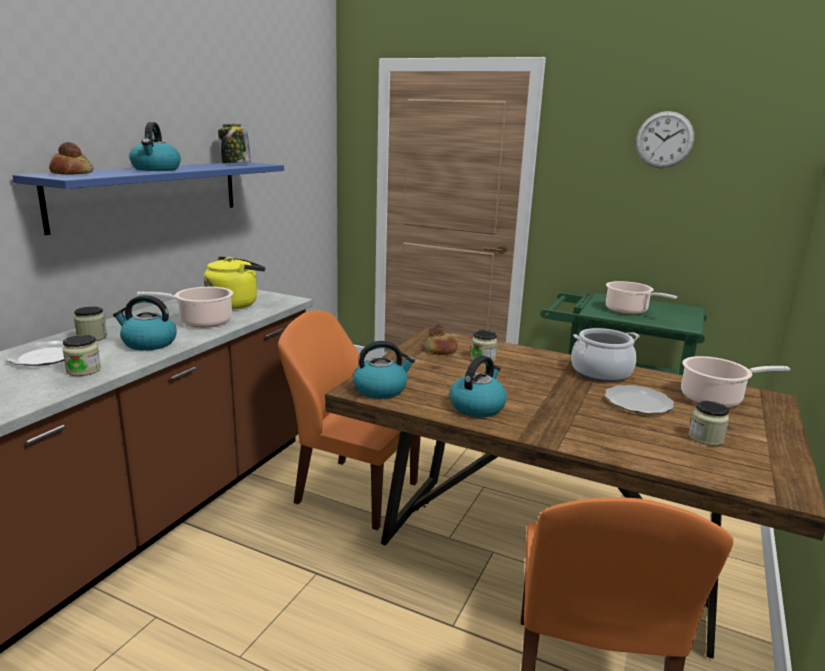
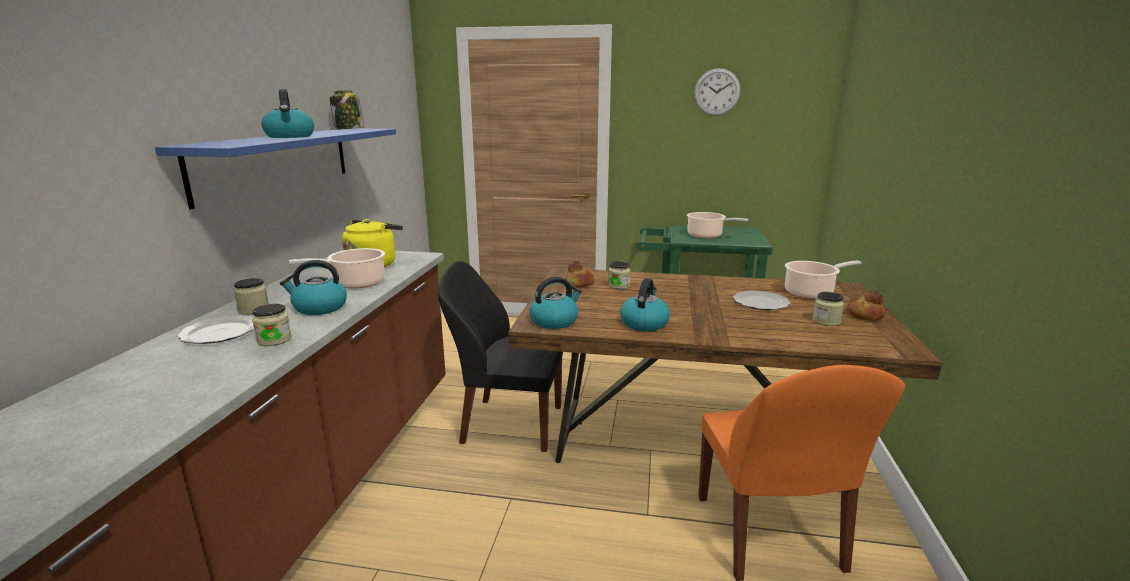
camera: 15 degrees left, 0 degrees up
(71, 173) = (215, 143): bread -> bread (864, 315)
(354, 492) = (509, 424): orange chair -> black chair
(601, 372) = (717, 285): cooking pot -> none

